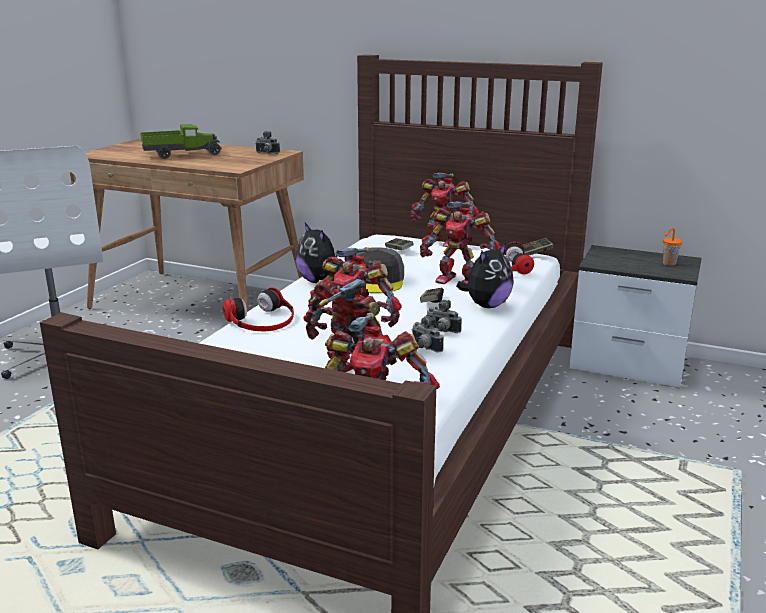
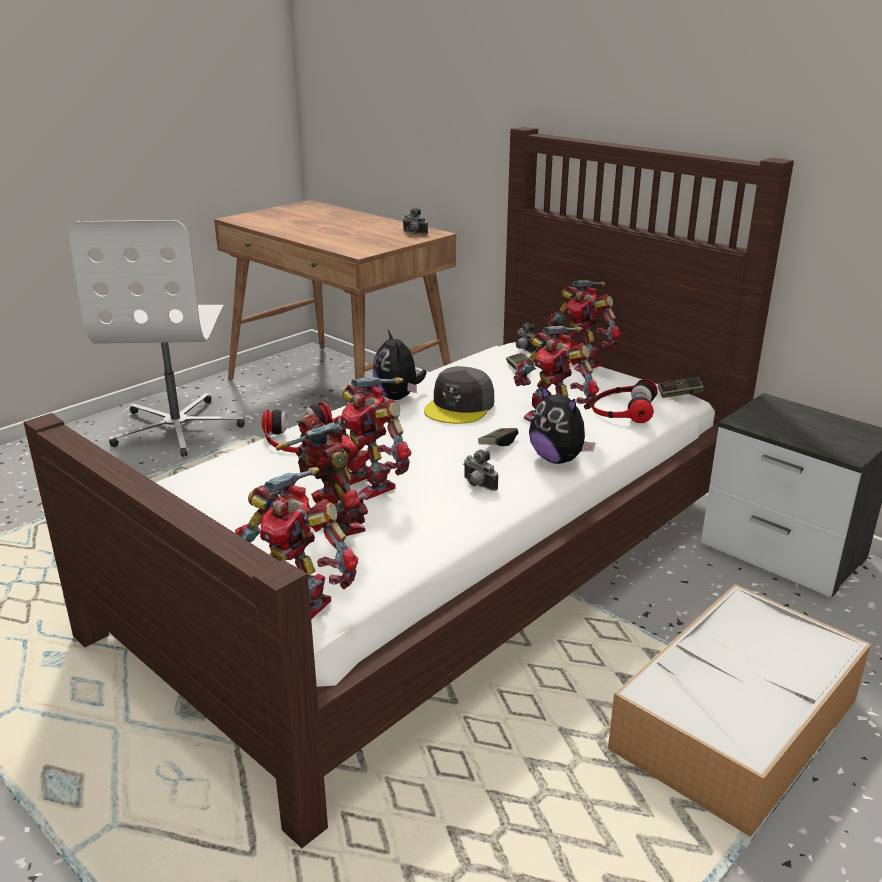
camera: 20 degrees right, 5 degrees up
(181, 155) = (323, 227): toy truck -> none
(424, 348) = (440, 504): camera -> camera (523, 349)
(486, 305) = (558, 459): plush toy -> plush toy turned 75 degrees clockwise
(668, 263) = (843, 435): orange cup -> none
(677, 485) = (735, 727): none -> storage box

